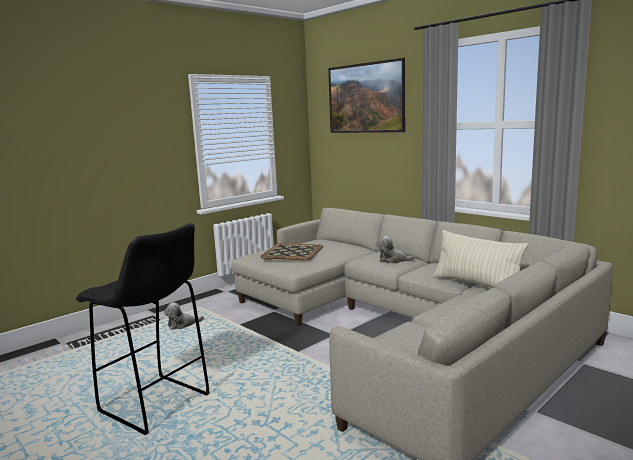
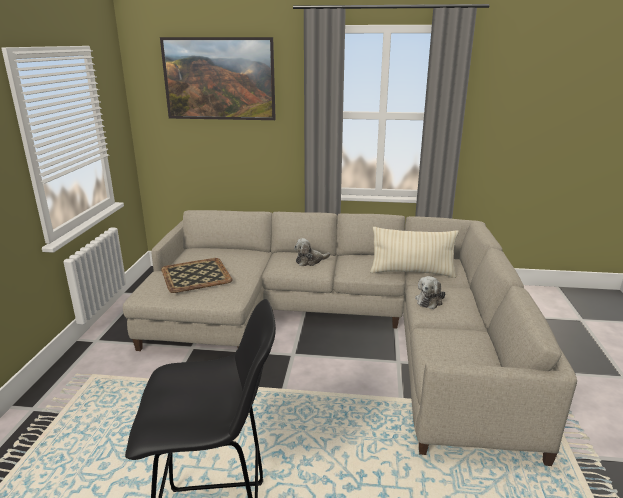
camera: 40 degrees left, 10 degrees up
(182, 325) = (101, 408): plush toy -> plush toy (429, 300)

